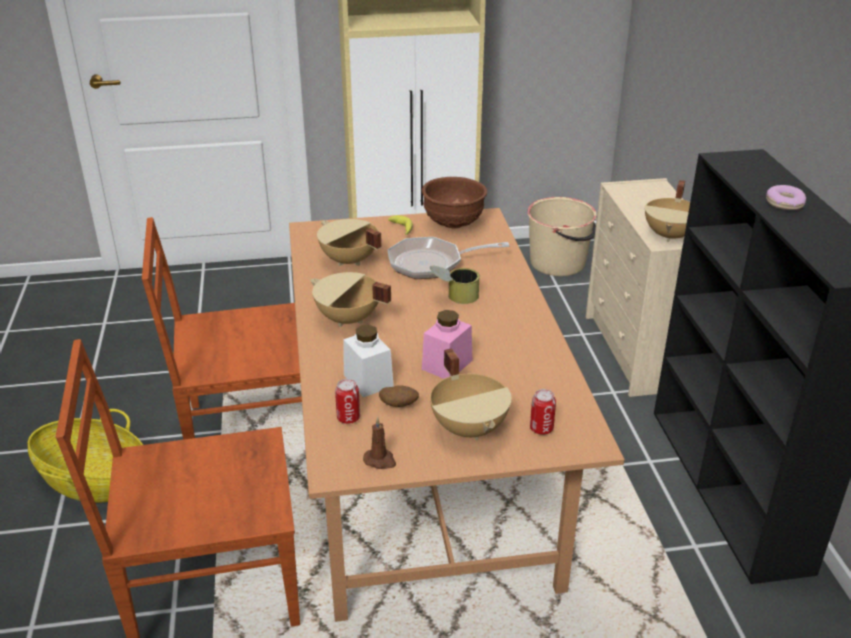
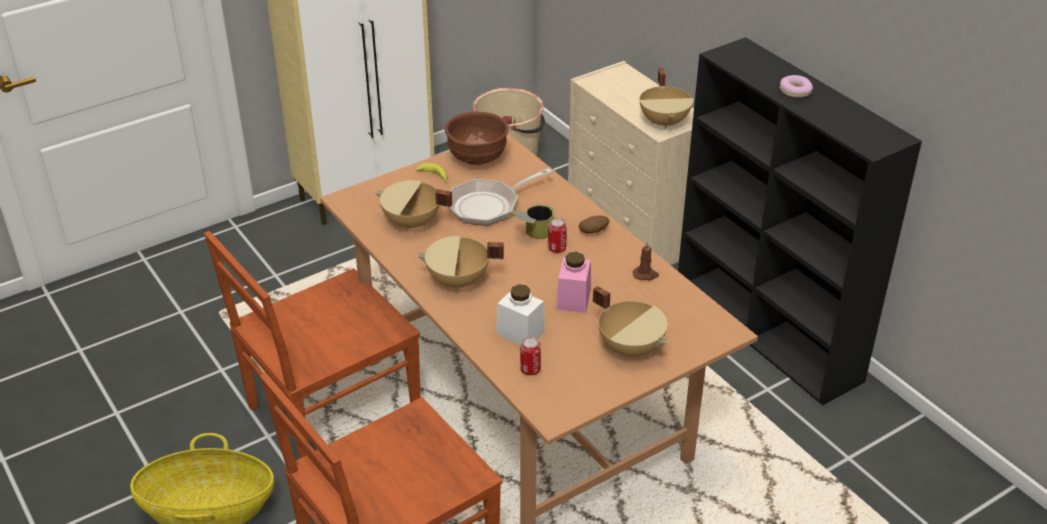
camera: 25 degrees left, 5 degrees up
(380, 460) = (583, 396): brown candle -> brown candle (645, 275)
(399, 405) = (562, 346): potato -> potato (593, 232)
(541, 429) = (684, 331): can -> can (556, 248)

